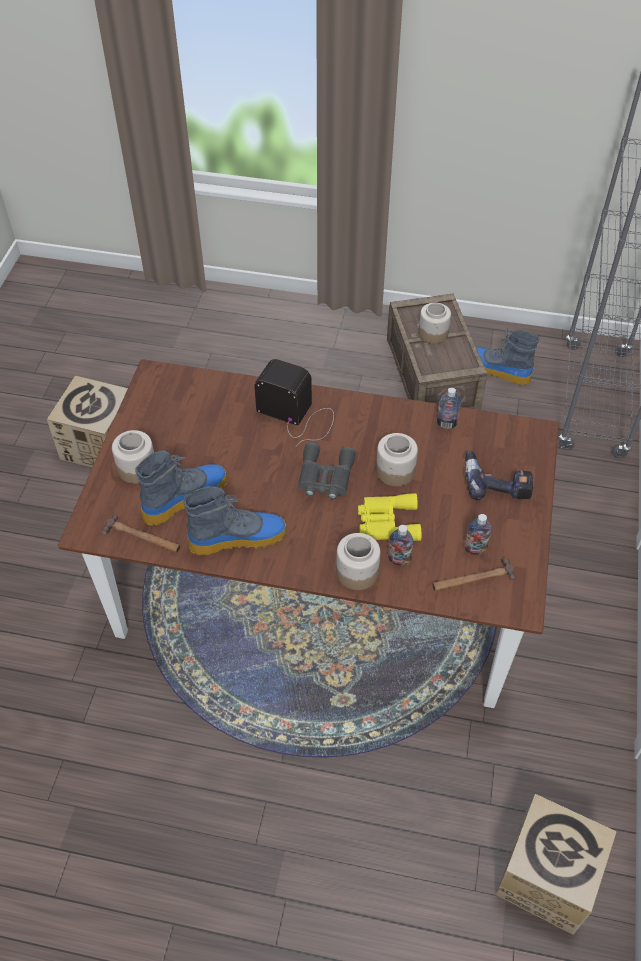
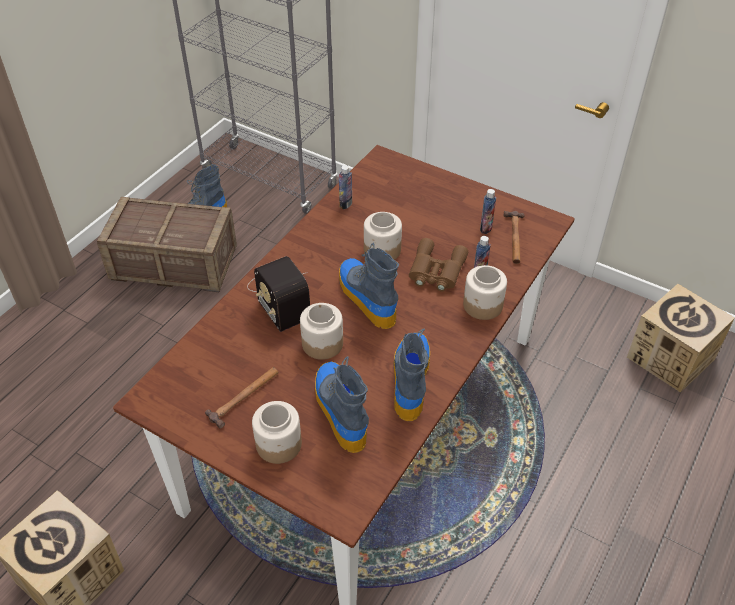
camera: 70 degrees left, 5 degrees down
(142, 538) = (377, 459): hammer -> hammer (244, 397)
(298, 416) = (279, 296): radio -> radio turned 75 degrees counterclockwise
(325, 477) = (366, 297): grey binoculars -> boot
(386, 522) = (436, 271): yellow binoculars -> brown binoculars
(433, 333) = (159, 225): jar -> jar (322, 343)
(496, 482) = (423, 196): power drill -> none

